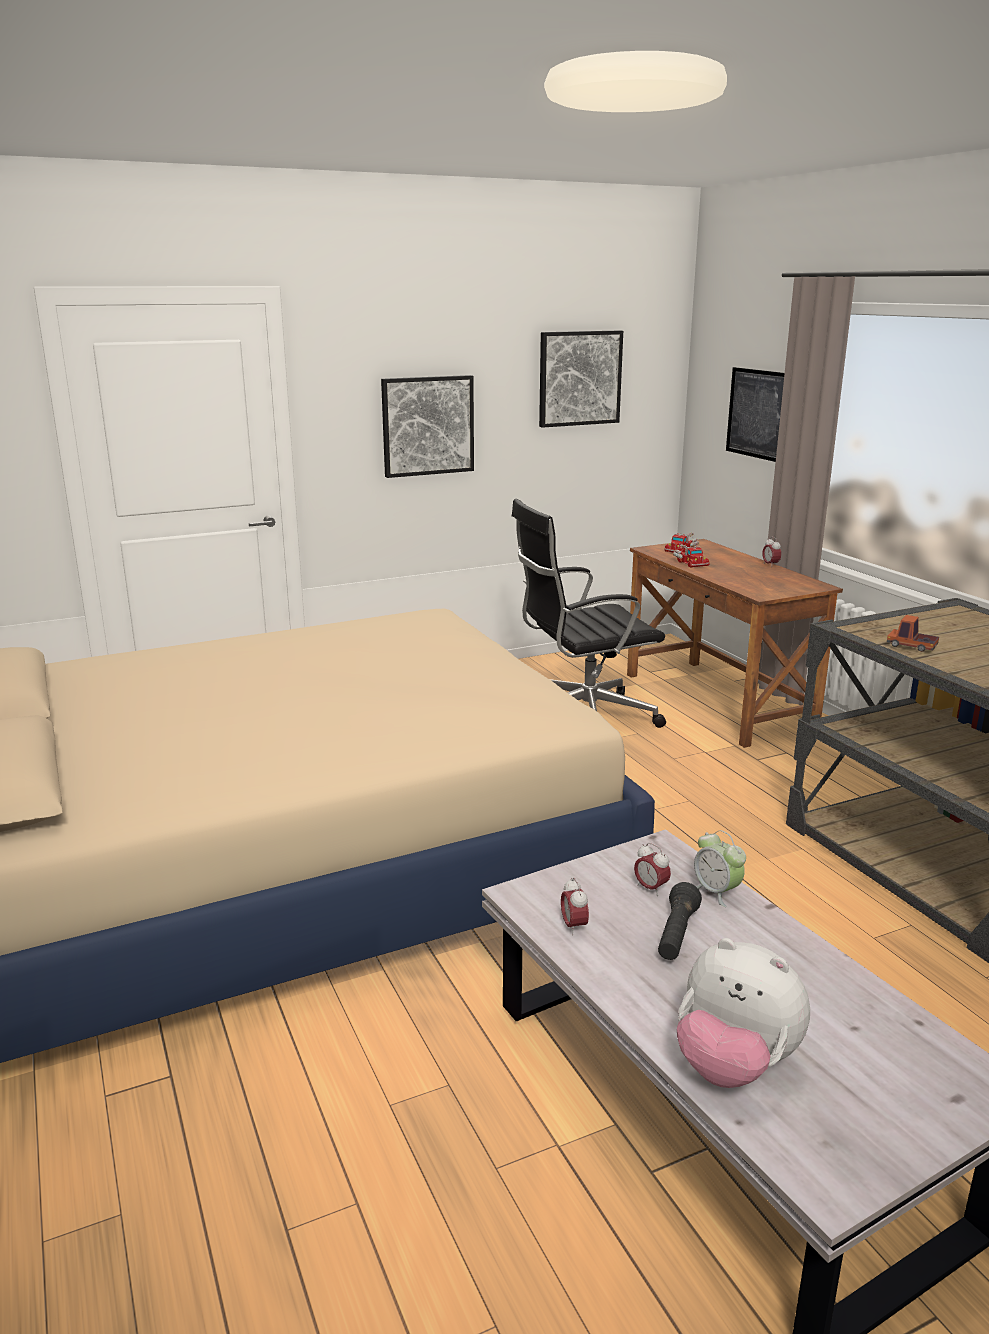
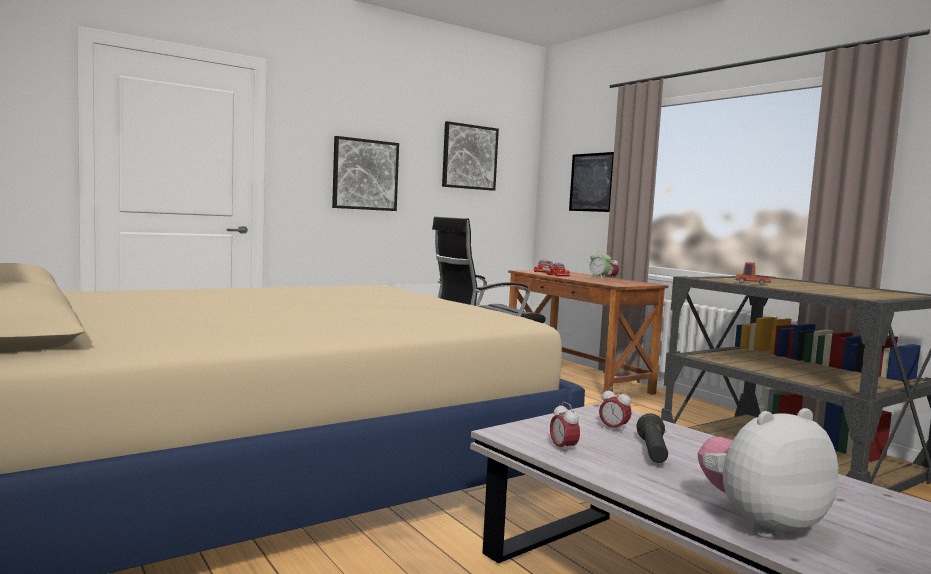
camera: 10 degrees left, 15 degrees down
(716, 892) = (667, 431): alarm clock -> alarm clock (598, 278)
(734, 1065) = (760, 523): plush toy -> plush toy turned 135 degrees clockwise

